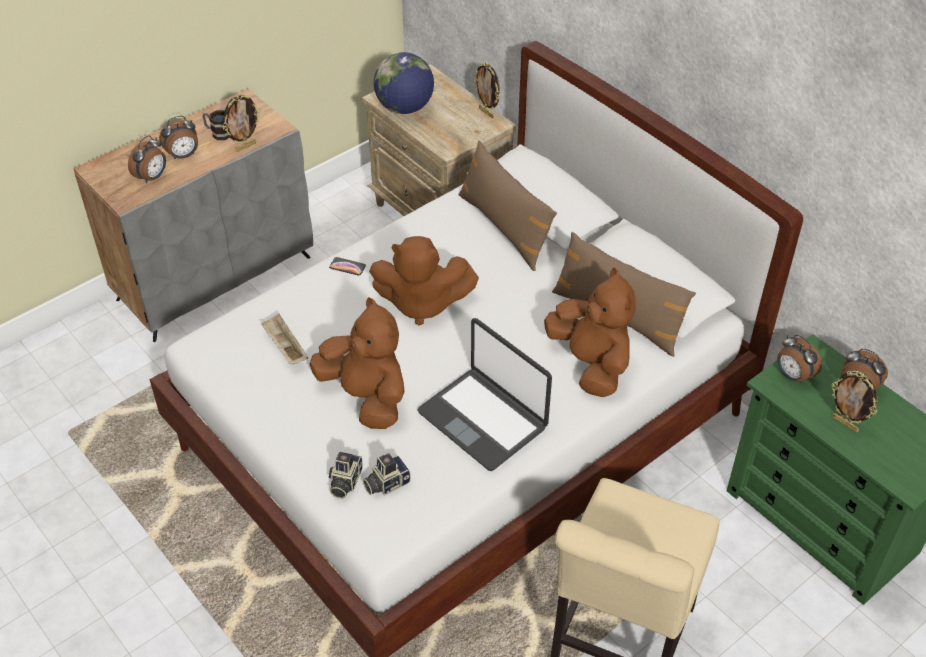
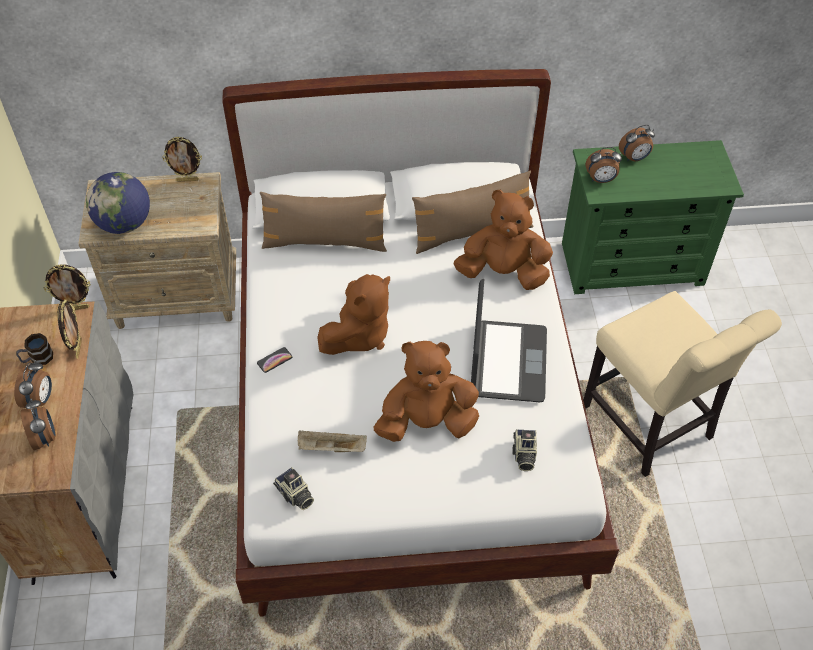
camera: 55 degrees left, 5 degrees up
(344, 482) = (503, 481): camera -> camera (295, 495)
(483, 419) = (507, 362): laptop -> laptop turned 75 degrees counterclockwise
(845, 423) = (658, 181): picture frame -> picture frame (76, 308)

